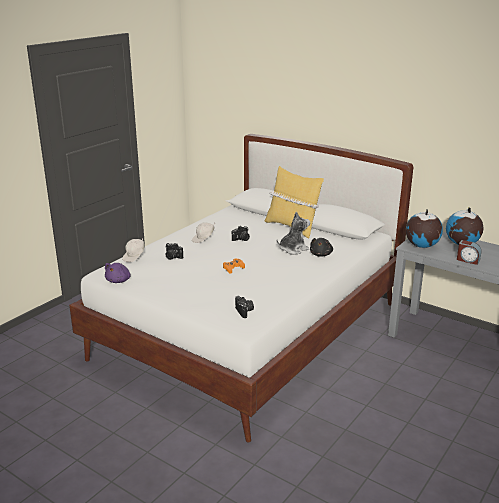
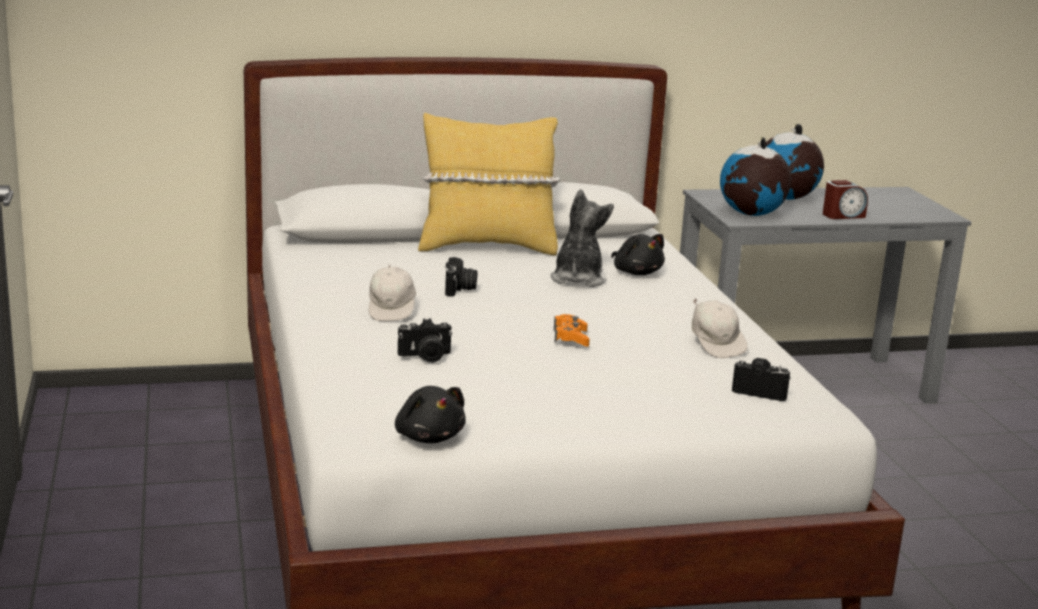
camera: 50 degrees left, 5 degrees down
(119, 280) = (428, 437): purple plush toy -> black plush toy
(135, 257) = (349, 383): white cap -> white cap (716, 345)

